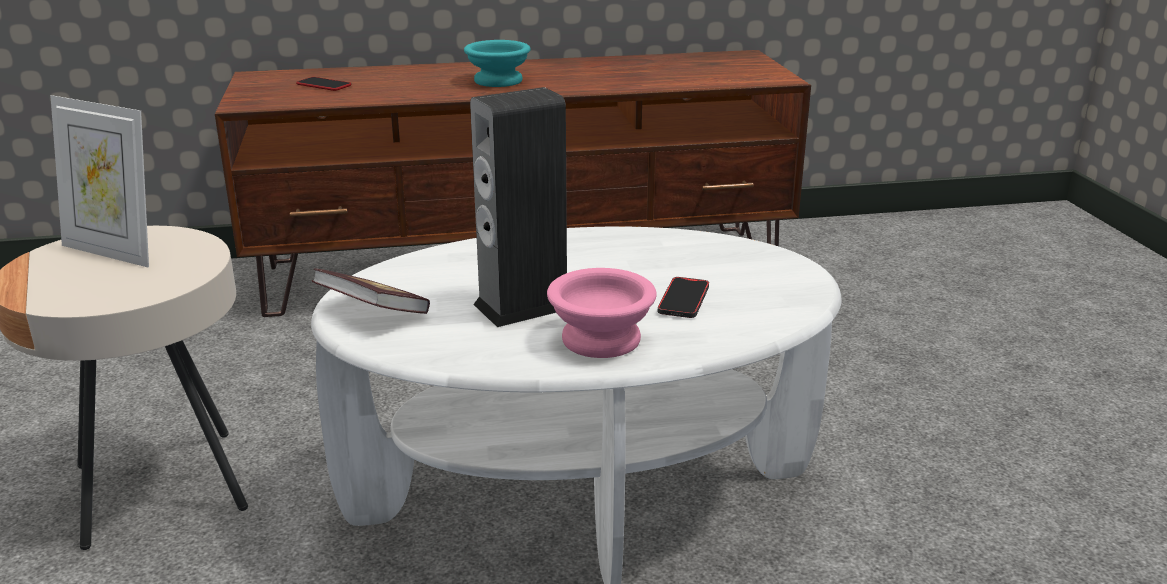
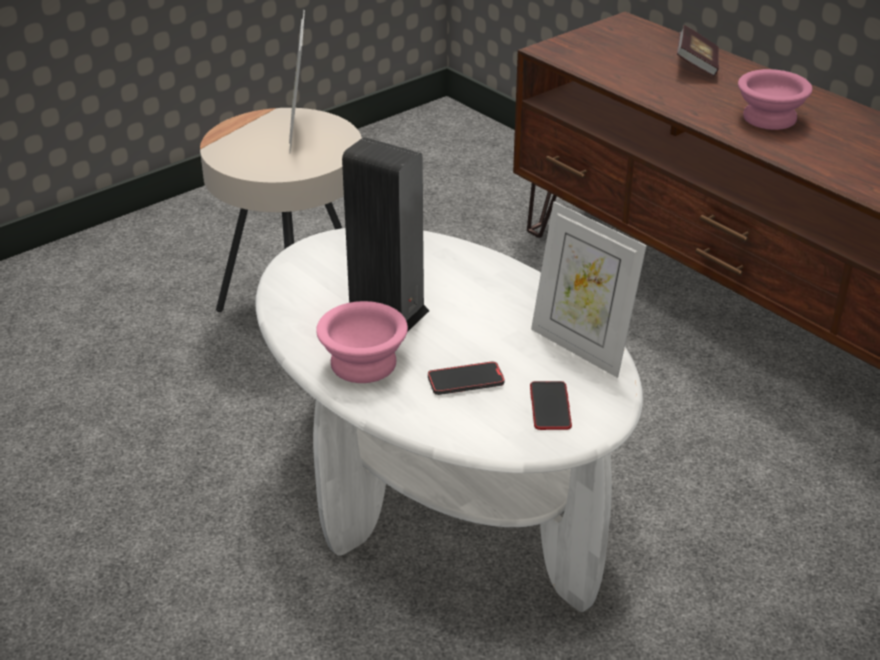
camera: 60 degrees right, 10 degrees up
(324, 85) = (641, 56): phone -> phone (550, 407)
(372, 313) = (321, 258): book -> book (696, 65)
(496, 81) = (767, 117): turquoise bowl -> pink bowl
(683, 244) = (581, 348): none -> picture frame

